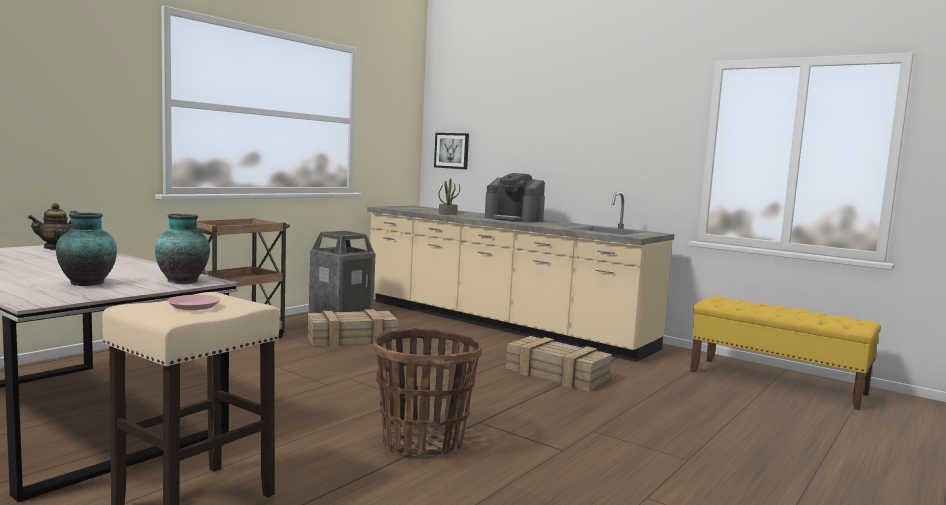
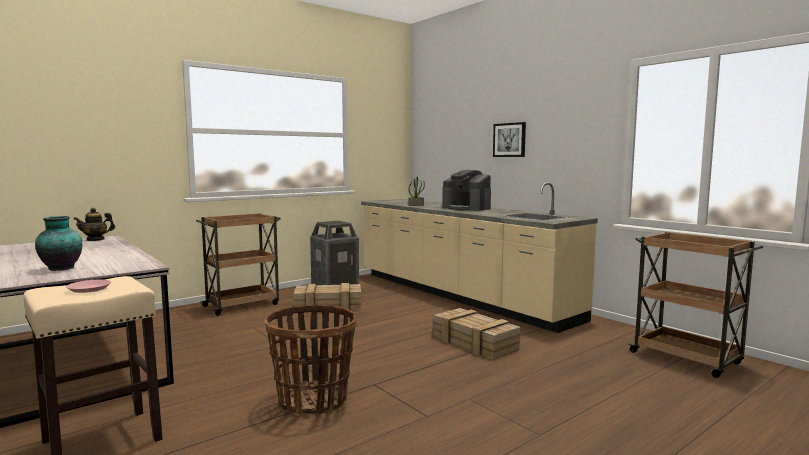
camera: 15 degrees right, 0 degrees up
(183, 281) = (131, 266): vase -> none
(452, 150) = (430, 153): picture -> picture (509, 140)
(776, 383) = (687, 358): yellow bench -> brown cart

